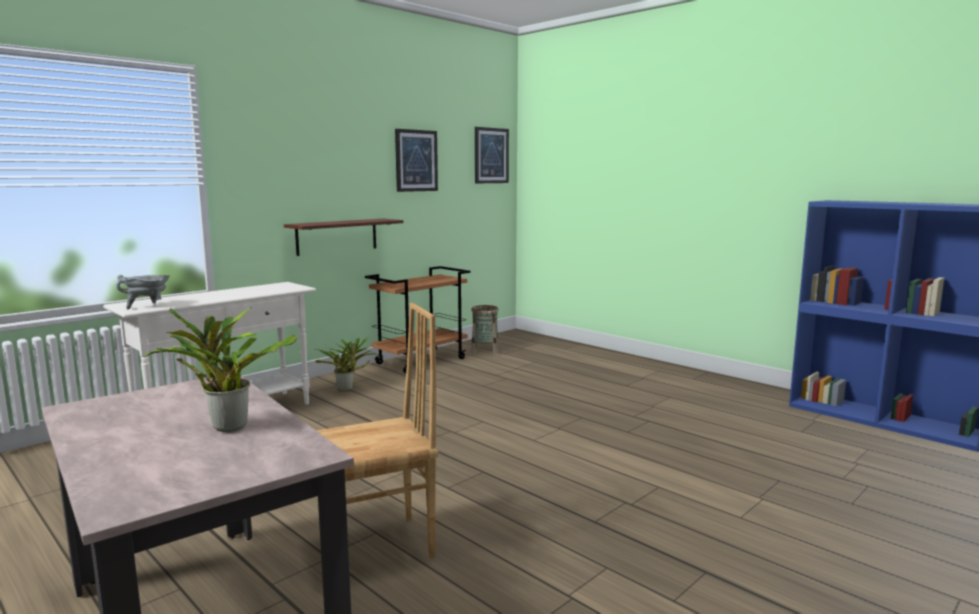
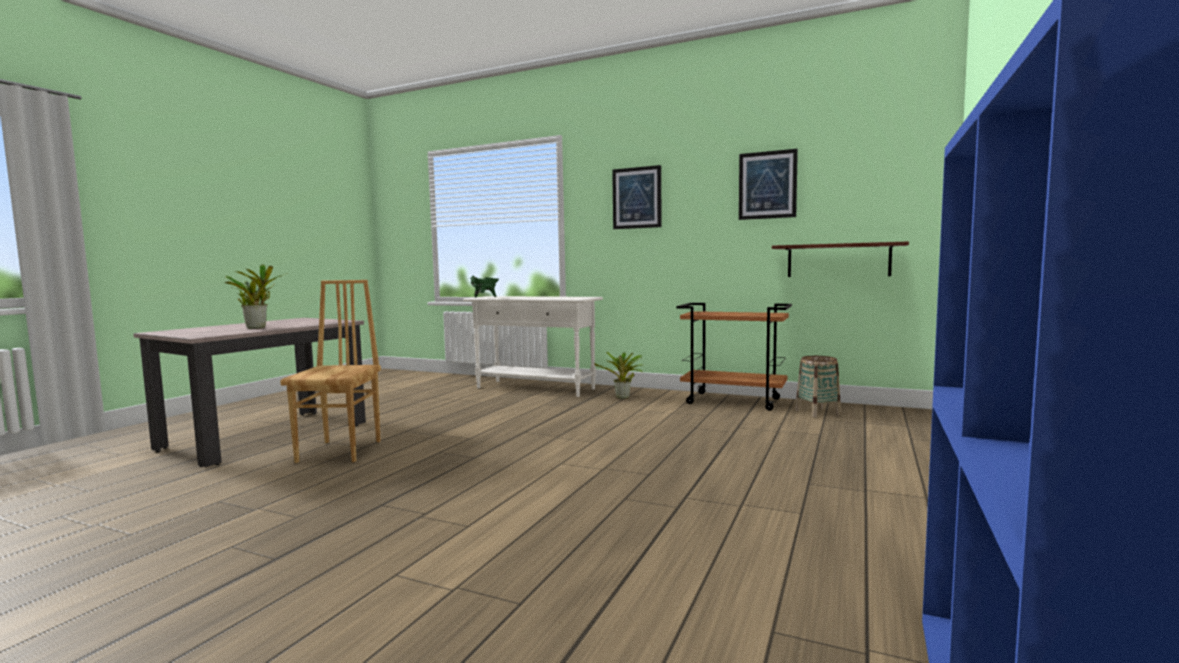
camera: 70 degrees right, 5 degrees down
(148, 306) = (484, 297): grey cooking pot -> green cooking pot
(337, 236) = (668, 263): shelf -> shelf (838, 260)
(379, 548) = (341, 451): brown chair -> brown chair turned 135 degrees counterclockwise
(491, 155) = (899, 167): picture -> picture (637, 198)

